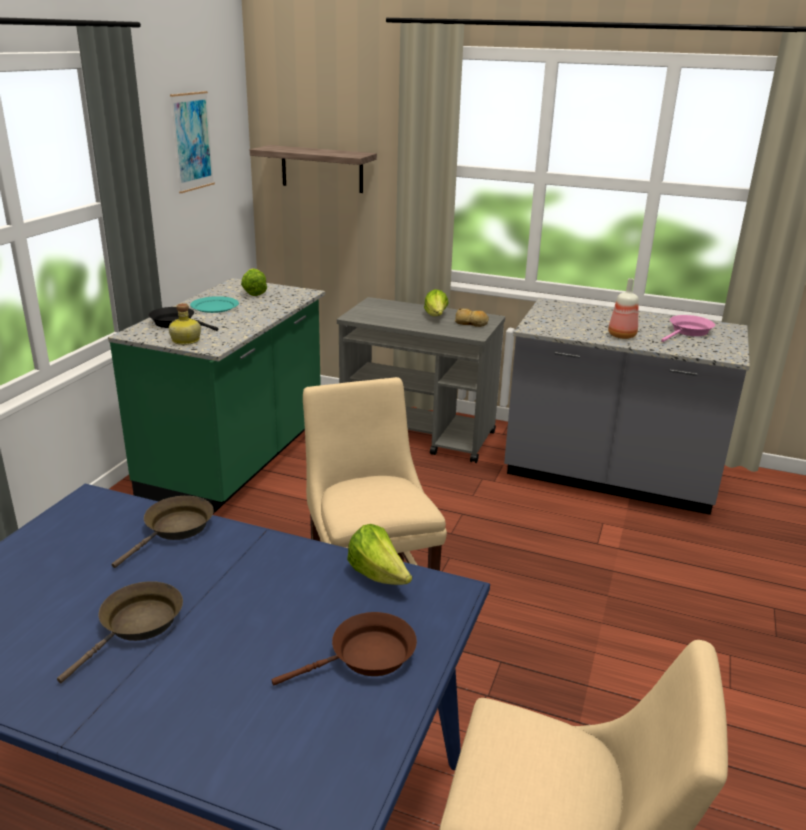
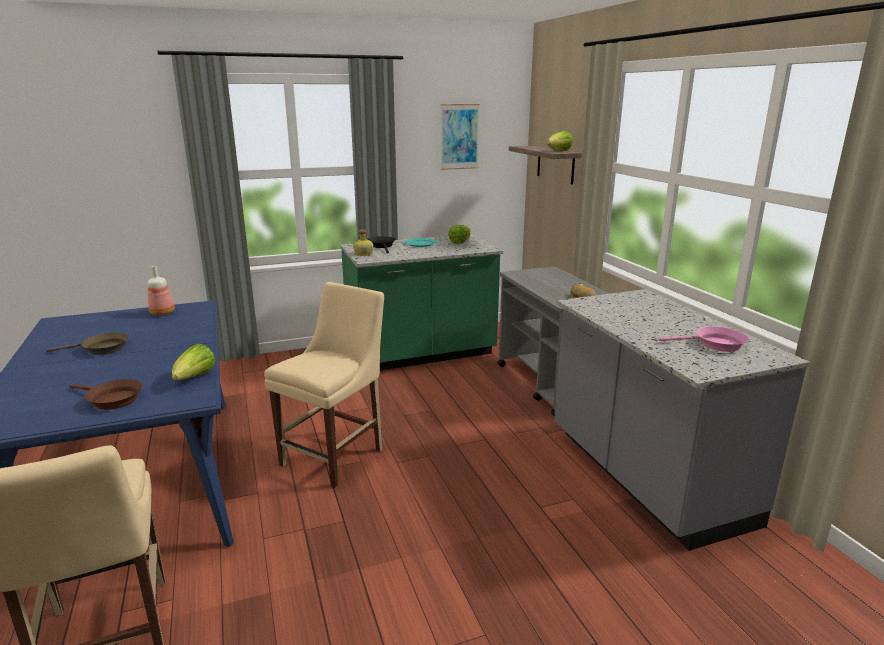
camera: 50 degrees right, 5 degrees down
(175, 529) = (192, 327): brown frying pan -> none
(436, 317) = (568, 287): lettuce -> lettuce (558, 151)
(621, 335) = (636, 327): bottle -> bottle (162, 313)

